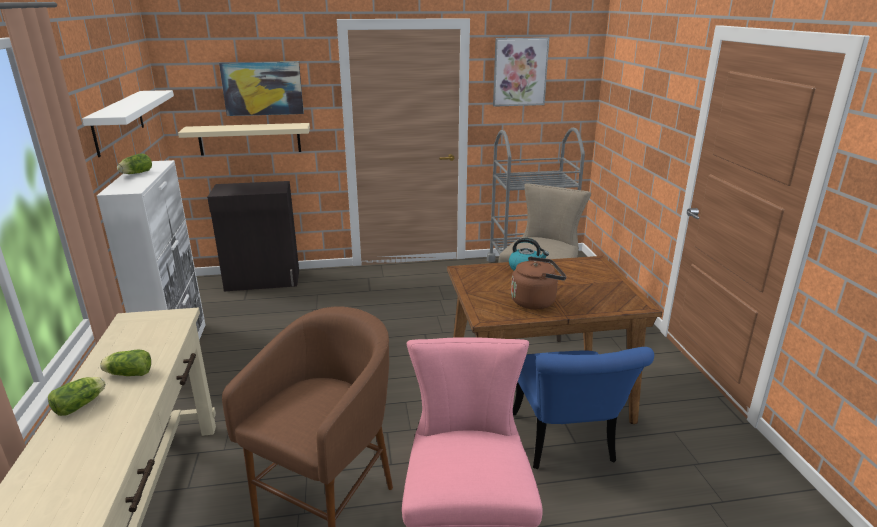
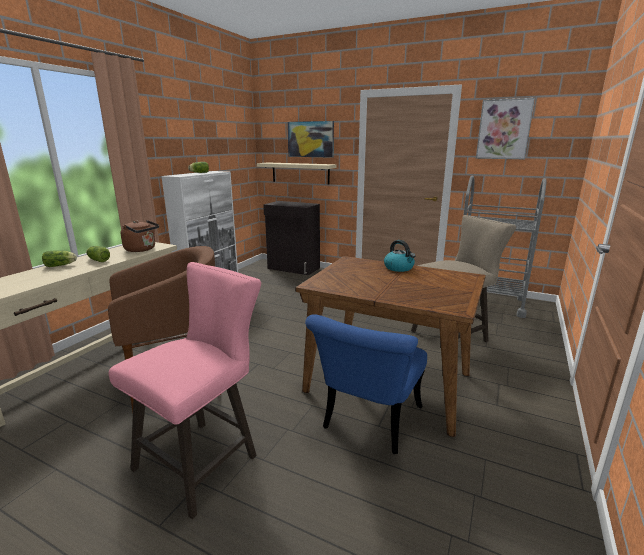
camera: 35 degrees right, 5 degrees down
(118, 121) = (205, 145): white shelf -> none
(536, 301) = (369, 285): brown kettle -> brown kettle (142, 249)

